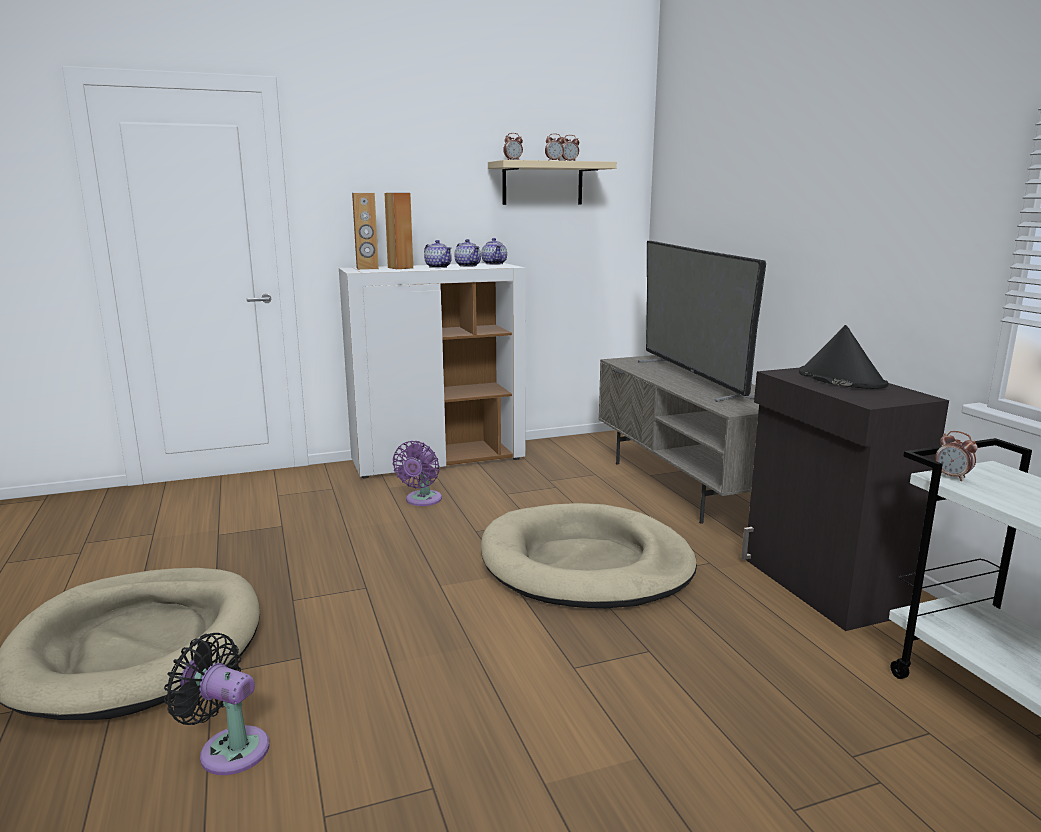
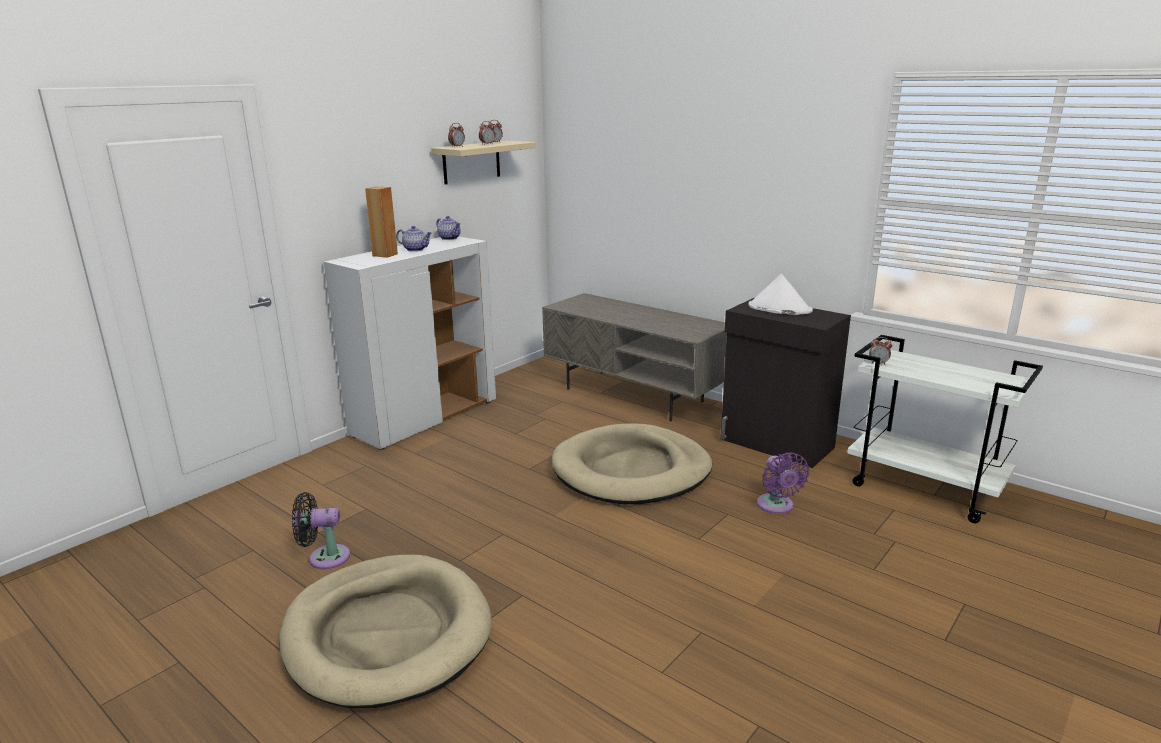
camera: 30 degrees left, 5 degrees up
(229, 748) = (554, 665): black fan -> black fan (324, 557)
(367, 268) = (356, 259): brown speaker -> none
(422, 500) = (456, 456): purple fan -> purple fan (776, 506)
(468, 266) = (435, 244): teapot -> none
(691, 378) = (631, 314): television -> none
(840, 379) = (779, 308): black hat -> white hat

